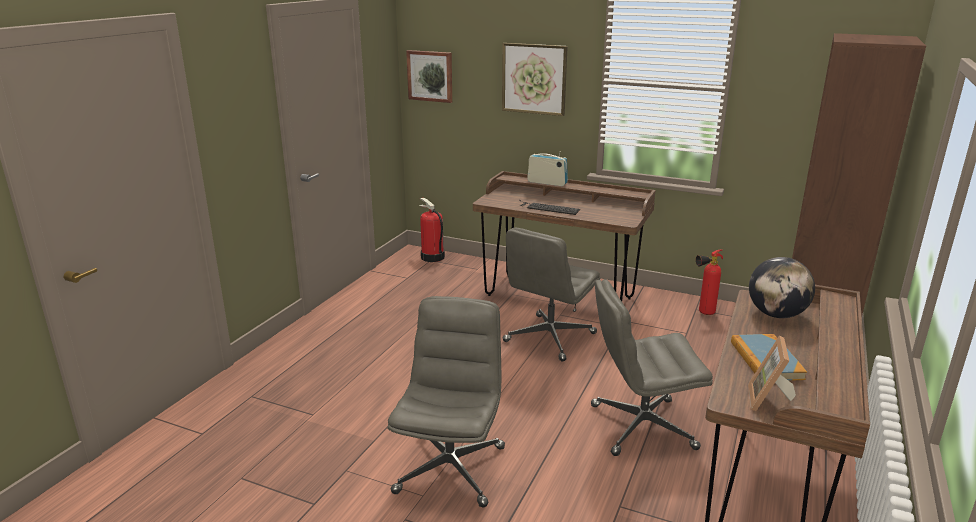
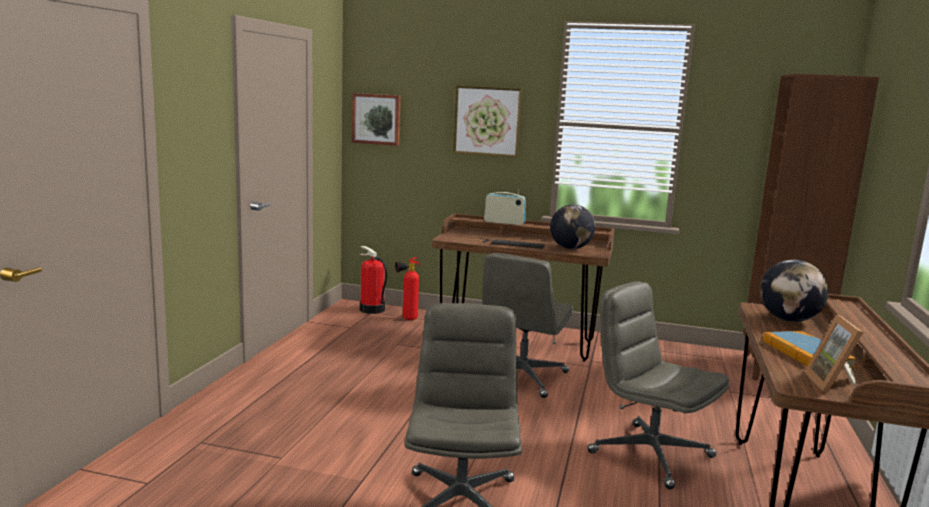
camera: 10 degrees left, 10 degrees down
(604, 214) = (570, 248): none -> globe
(641, 427) = (649, 454): grey office chair -> grey office chair turned 60 degrees clockwise
(703, 313) = (666, 353): fire extinguisher -> fire extinguisher (406, 319)

